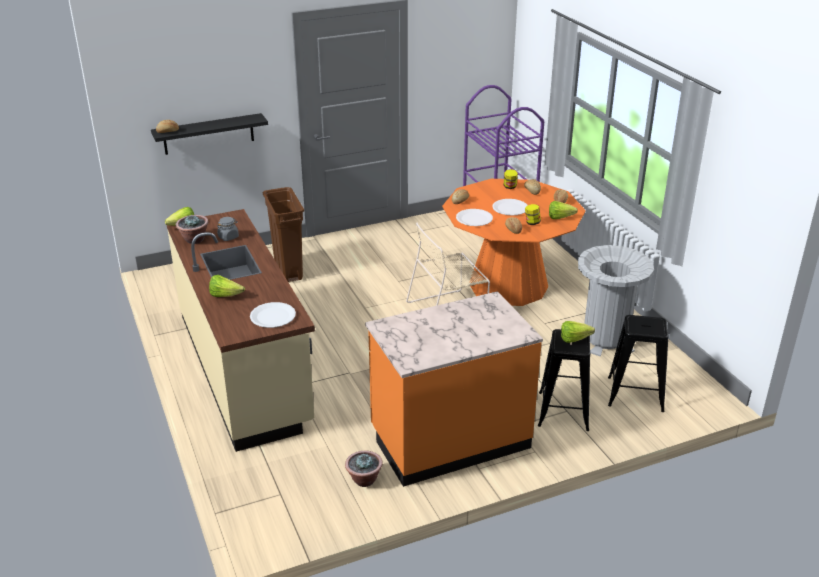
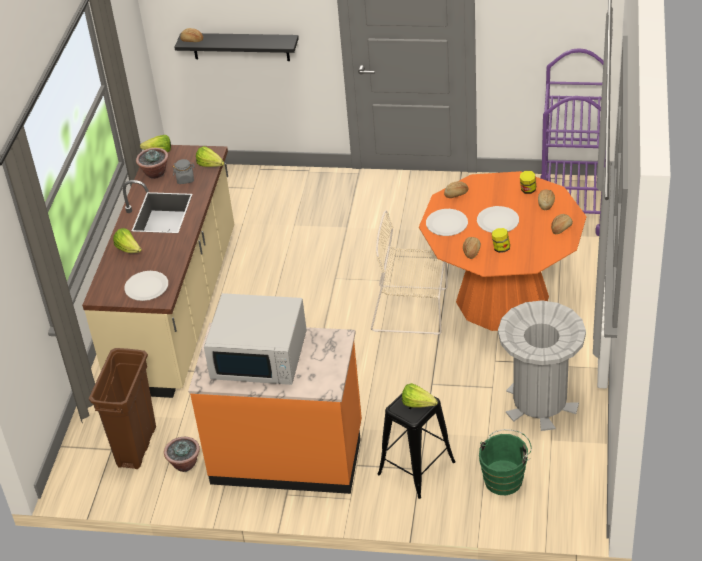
camera: 35 degrees right, 10 degrees up
(288, 270) = (301, 207): brown trash can -> brown trash can (136, 447)
(439, 331) = (260, 356): none -> white microwave
(562, 218) = (539, 252): lettuce -> lettuce (212, 166)
(635, 394) = (505, 478): black stool -> green bucket

